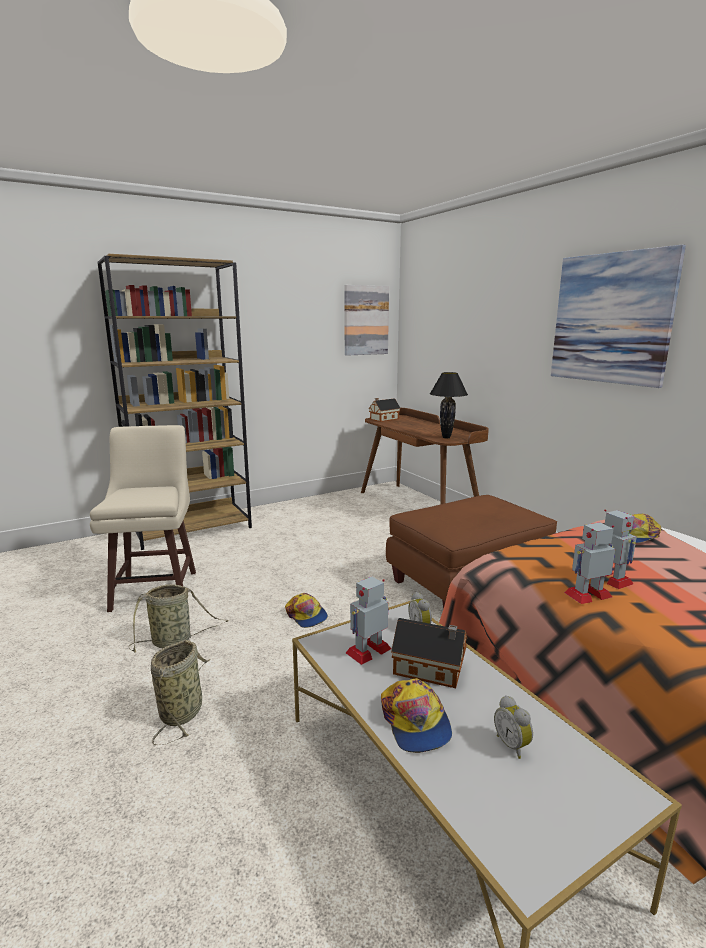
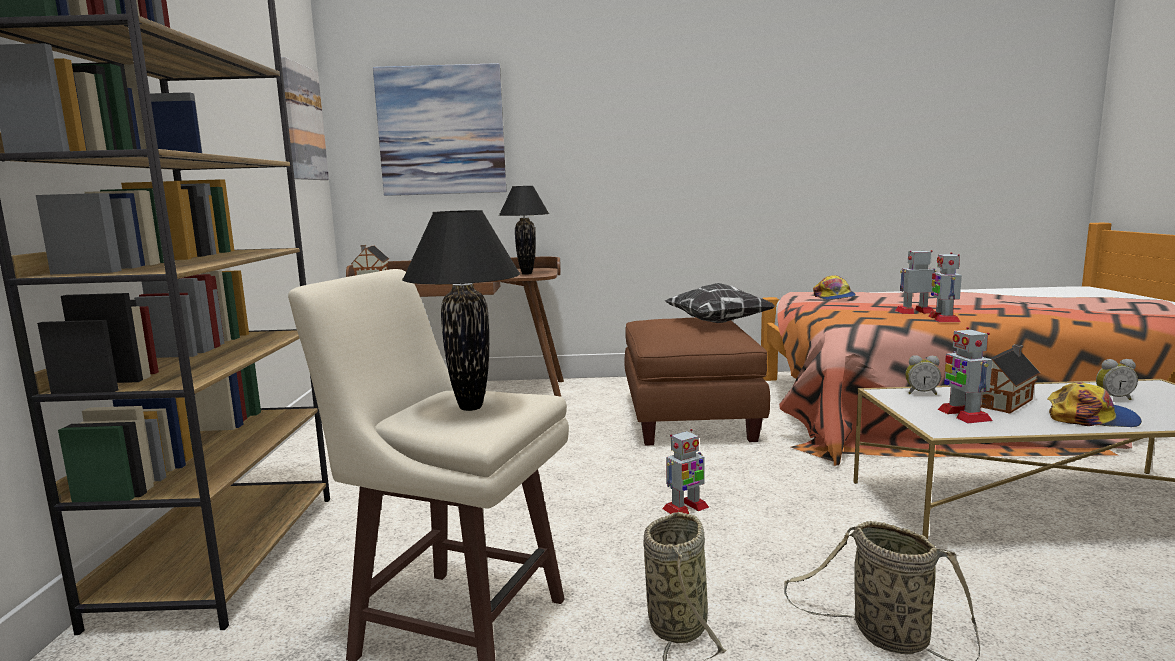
camera: 60 degrees left, 5 degrees down
(138, 495) = (469, 408): none -> black table lamp
(306, 615) = (685, 508): cap -> toy robot
(502, 517) = (718, 322): none -> pillow
(611, 318) = (694, 115): picture -> picture (441, 131)

